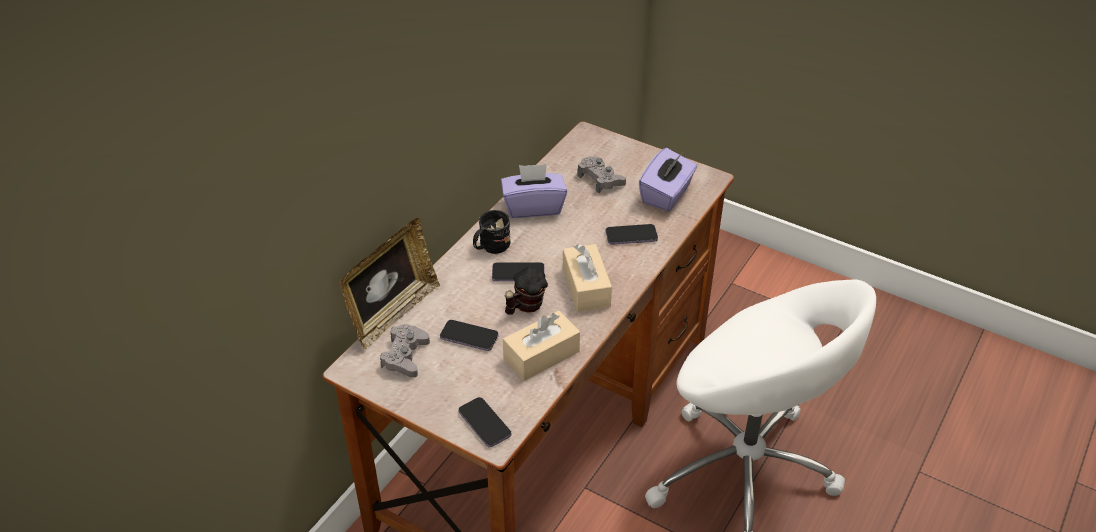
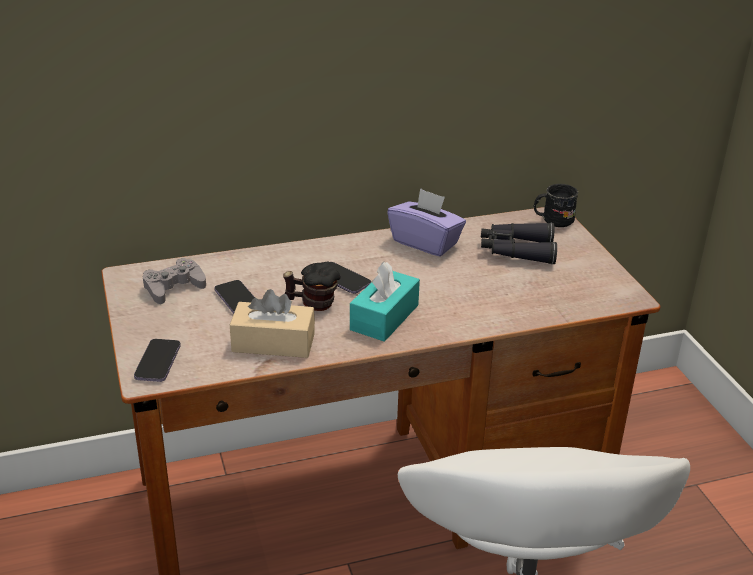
camera: 40 degrees right, 10 degrees down
(393, 313) = (208, 256): picture frame -> none
(490, 247) = (348, 252): black mug -> black mug (552, 220)
(586, 287) = (384, 317): beige tissue box -> turquoise tissue box
(600, 179) = (516, 250): grey game controller -> black binoculars
(631, 236) = (483, 302): phone -> none
(666, 194) = (564, 289): purple tissue box -> none

